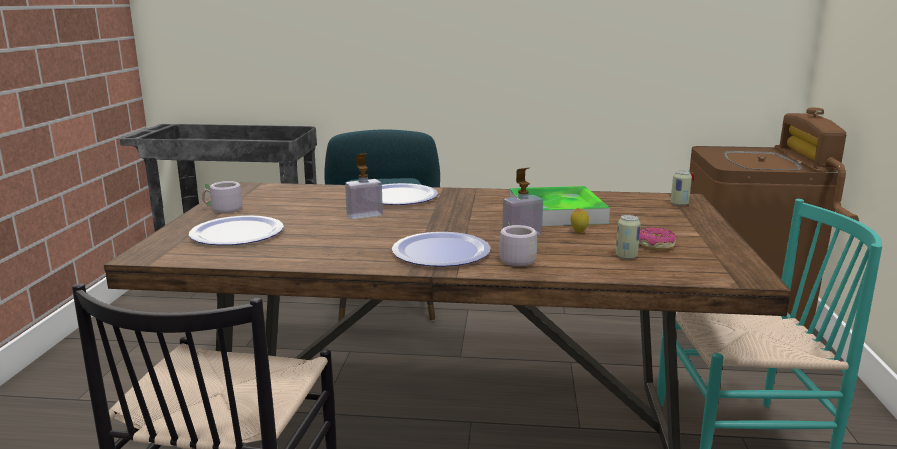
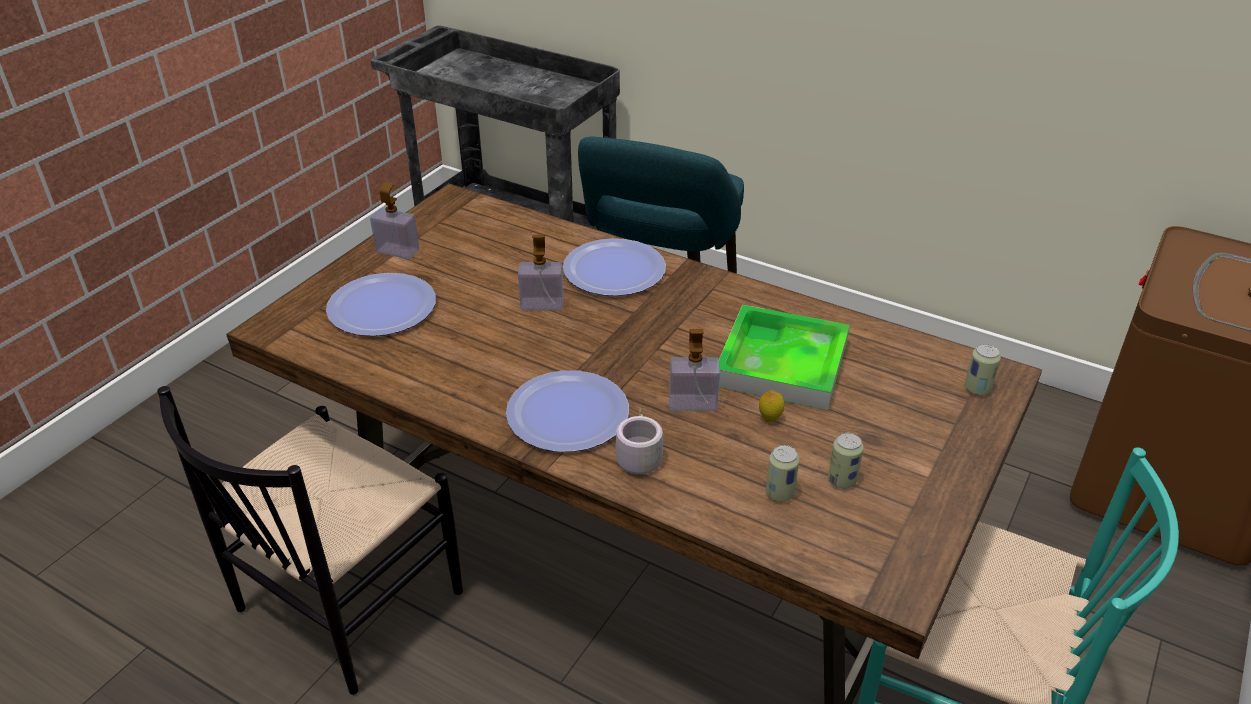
camera: 25 degrees right, 20 degrees up
(223, 210) = (397, 251): grey mug -> soap dispenser
(655, 245) = (842, 480): donut -> can

